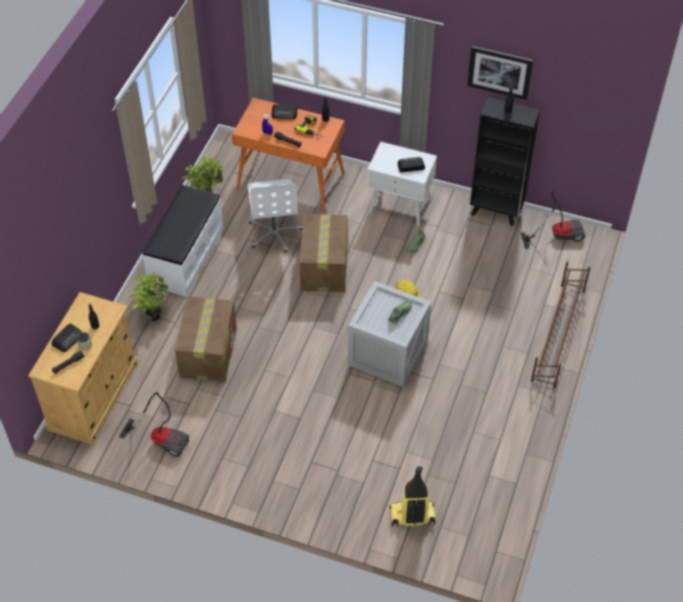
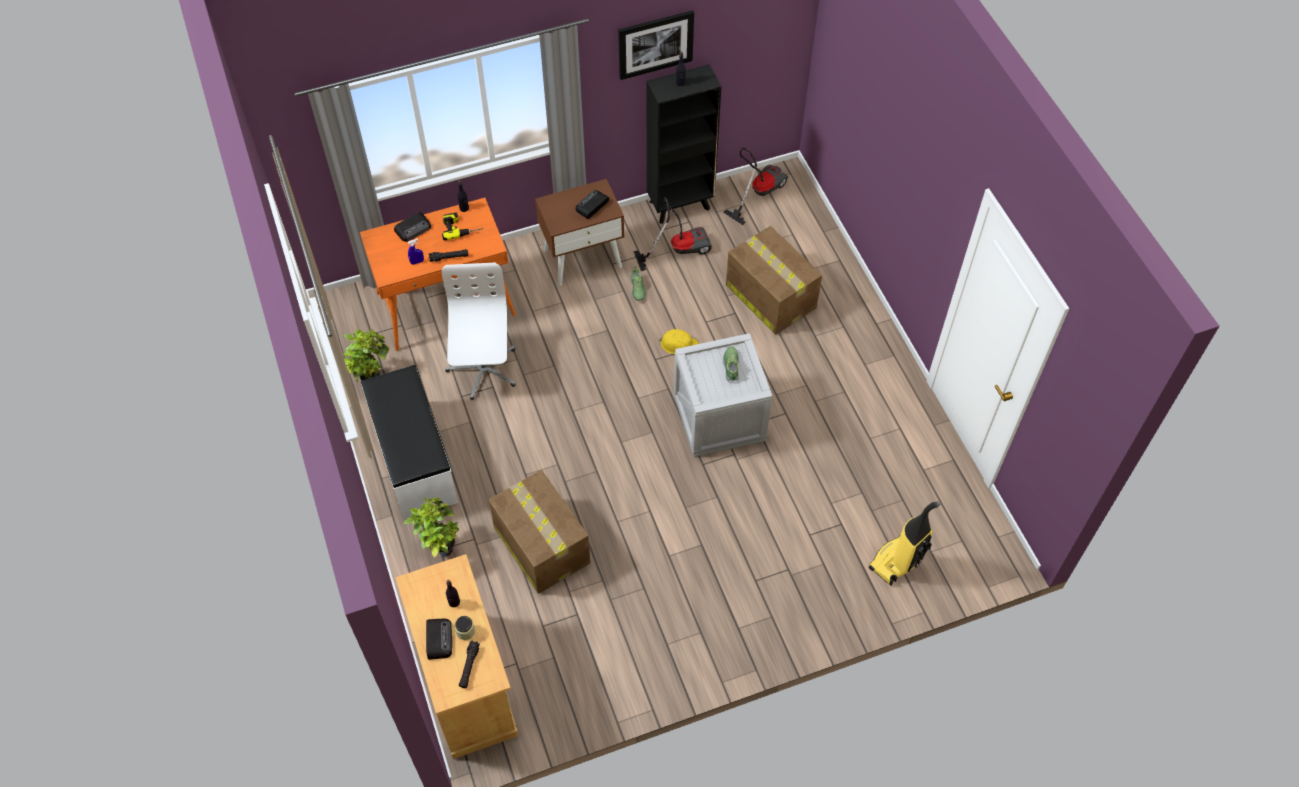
camera: 40 degrees left, 5 degrees up
(162, 439) = (586, 672): vacuum cleaner -> vacuum cleaner (678, 248)
(274, 232) = (483, 369): white office chair -> white office chair turned 135 degrees counterclockwise
(324, 266) = (569, 371): cardboard box -> cardboard box (770, 296)
(400, 205) = (583, 257): white nightstand -> brown nightstand
(557, 335) = (851, 290): brown shoe rack -> none

